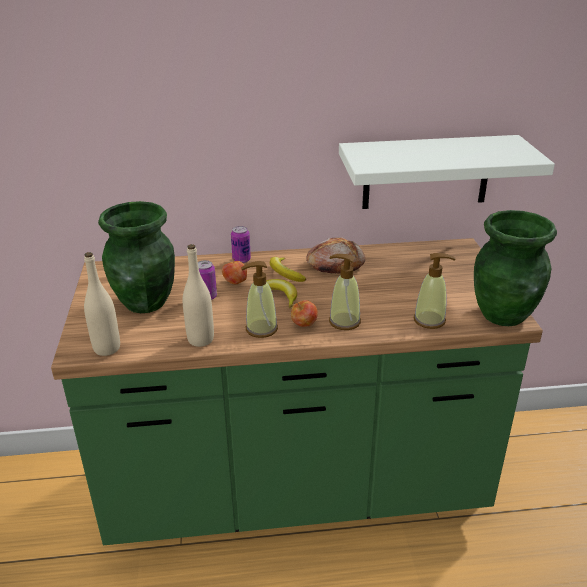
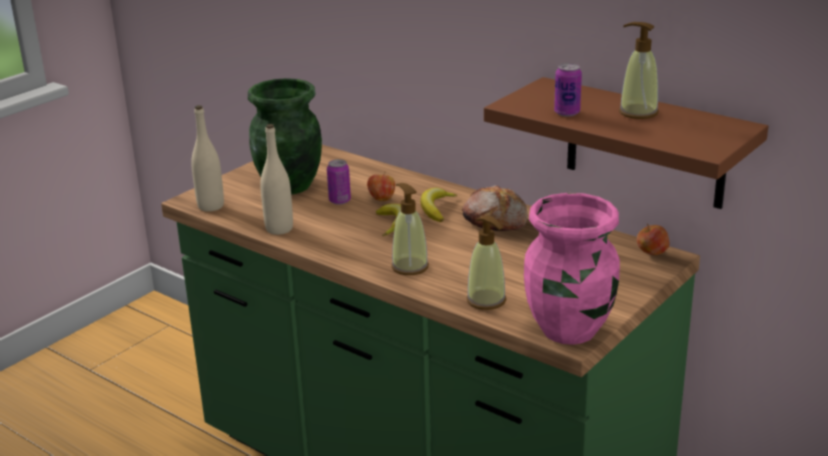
camera: 45 degrees right, 5 degrees down
(241, 260) = (421, 183): can -> can (567, 113)
(261, 329) = (335, 242): soap dispenser -> soap dispenser (638, 112)
(304, 325) = (372, 254): apple -> apple (651, 254)
(426, 172) = (645, 143): white shelf -> brown shelf
(504, 314) = (570, 330): green vase -> pink vase

